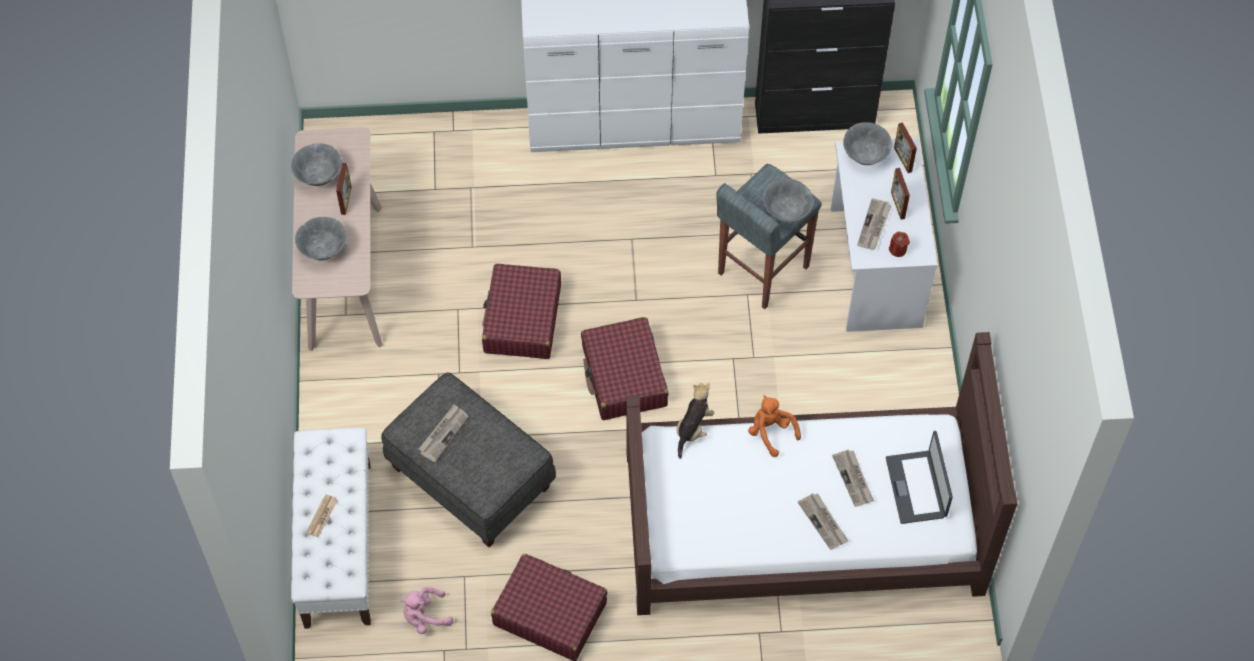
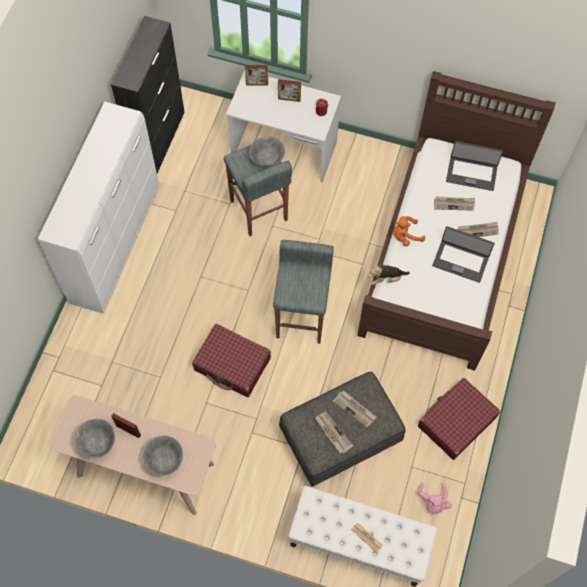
camera: 70 degrees left, 5 degrees up
(624, 377) = (302, 317): red suitcase -> grey stool
(693, 428) = (386, 278): plush toy -> plush toy turned 60 degrees counterclockwise
(764, 513) = (460, 261): none -> laptop
(865, 156) = (245, 102): grey bowl -> none
(874, 226) = (298, 117): newspaper -> newspaper (355, 409)

